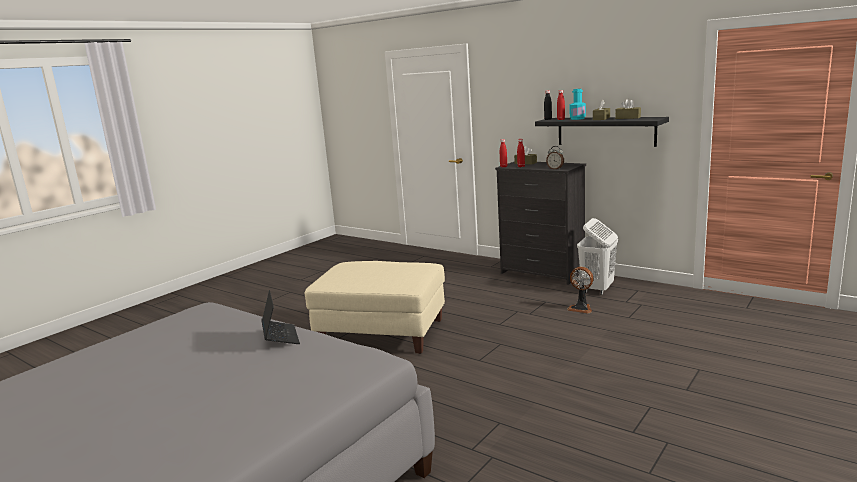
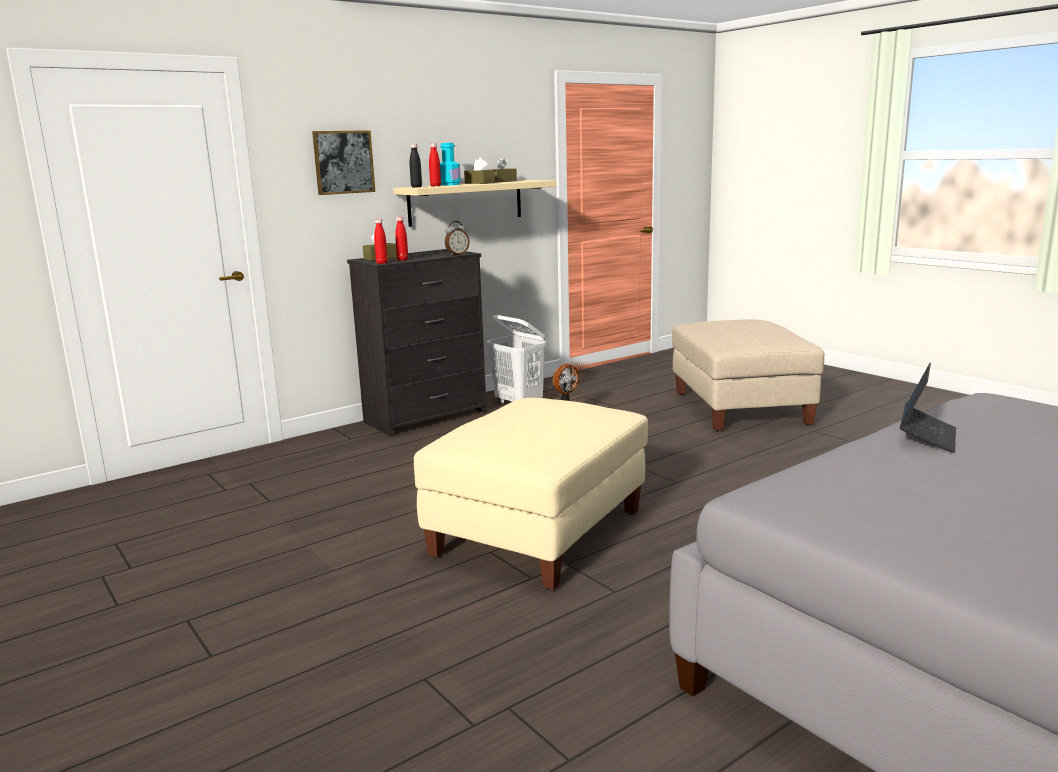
camera: 75 degrees left, 0 degrees up
(280, 337) = (927, 437): laptop -> laptop turned 120 degrees clockwise
(519, 100) = (343, 162): none -> picture
(605, 131) = (466, 202): black shelf -> beige shelf
(681, 366) = (740, 409): none -> beige ottoman

